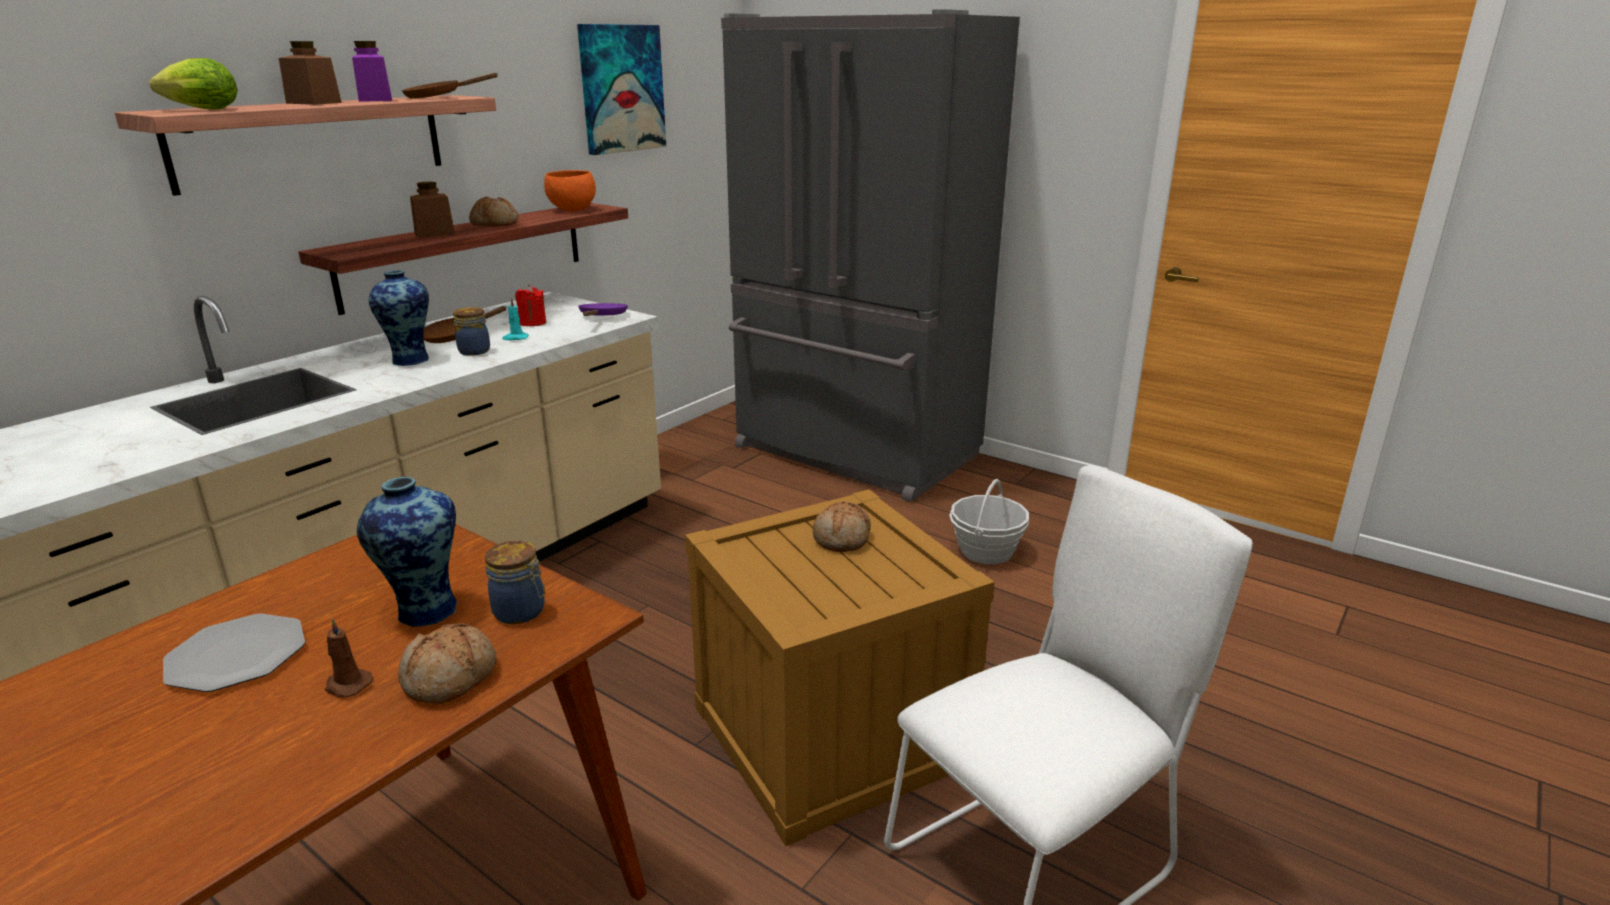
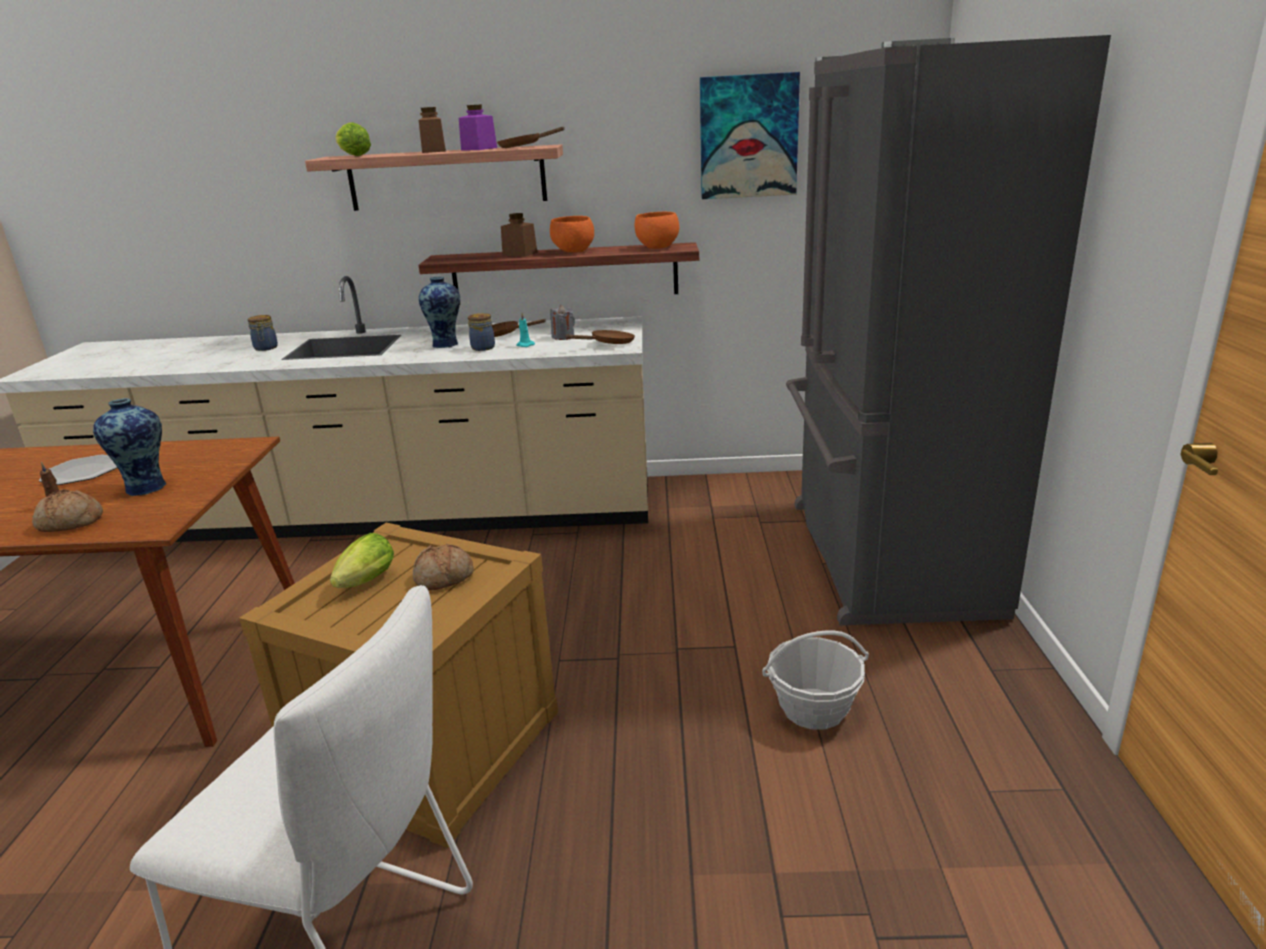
camera: 55 degrees right, 0 degrees up
(495, 223) = (574, 251): bread -> orange bowl
(521, 612) = (154, 509): jar -> jar (266, 348)
(532, 323) = (563, 337): red candle -> grey candle
(602, 317) = (608, 344): purple frying pan -> brown frying pan
(797, 575) = (364, 584): none -> lettuce

